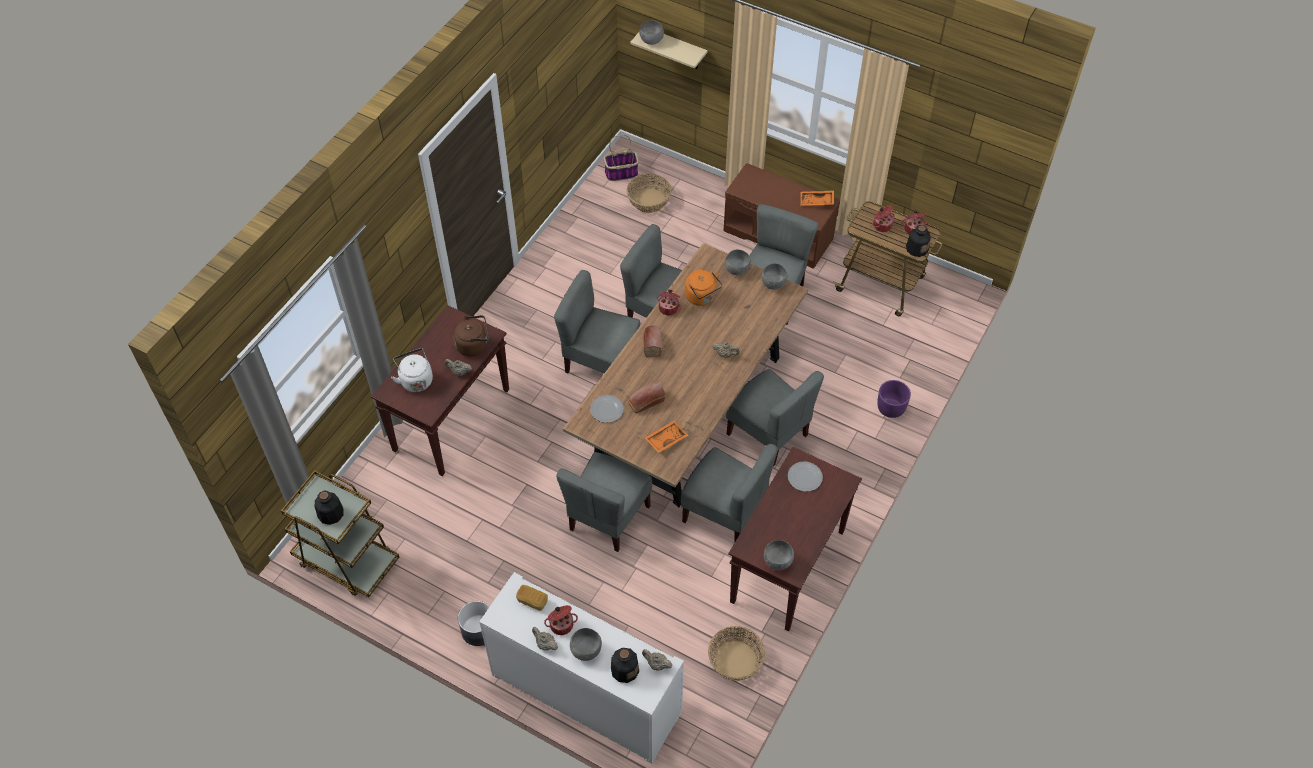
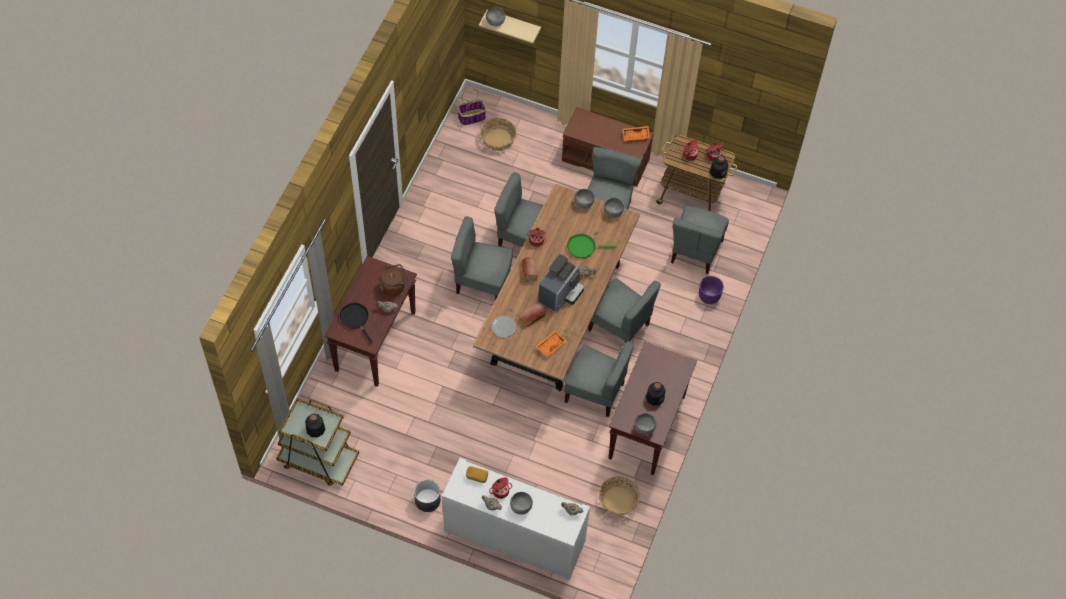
camera: 10 degrees left, 5 degrees up
(415, 379) = (355, 319): white kettle -> black frying pan
(608, 518) = (509, 405): grey chair -> grey chair (695, 251)
(624, 669) = (550, 517): bottle -> bottle (654, 397)
(690, 376) = (561, 294): none -> coffee machine
(702, 297) = (560, 229): orange kettle -> none
(728, 322) = (583, 247): none -> green frying pan
(804, 477) = (656, 363): plate -> none

